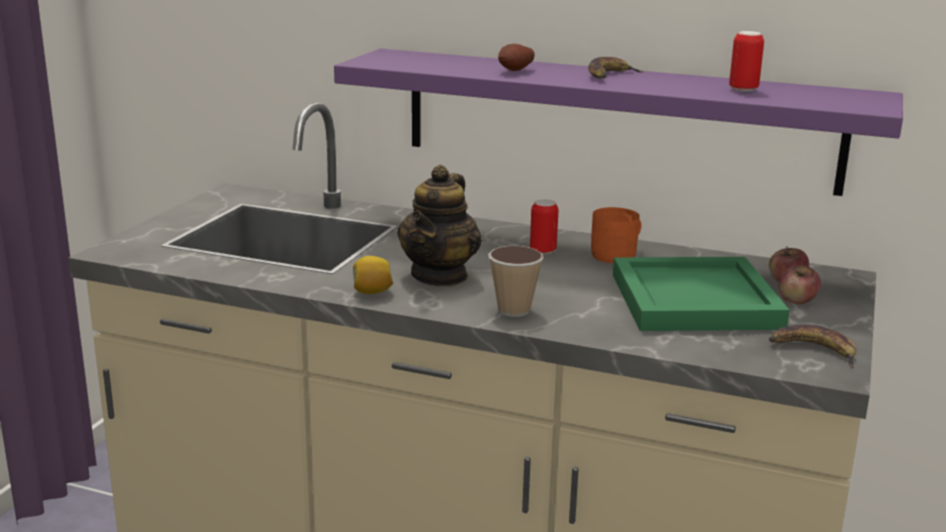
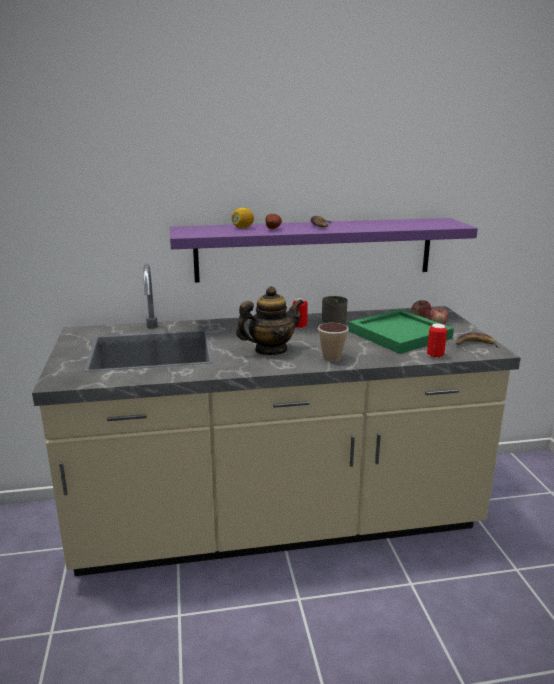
camera: 30 degrees left, 0 degrees up
(372, 292) = (250, 367): lemon -> lemon (242, 227)
(440, 276) = (270, 350): teapot -> teapot turned 105 degrees counterclockwise
(618, 254) = (335, 321): orange mug -> grey mug
(743, 89) = (392, 224): can -> can (435, 356)

